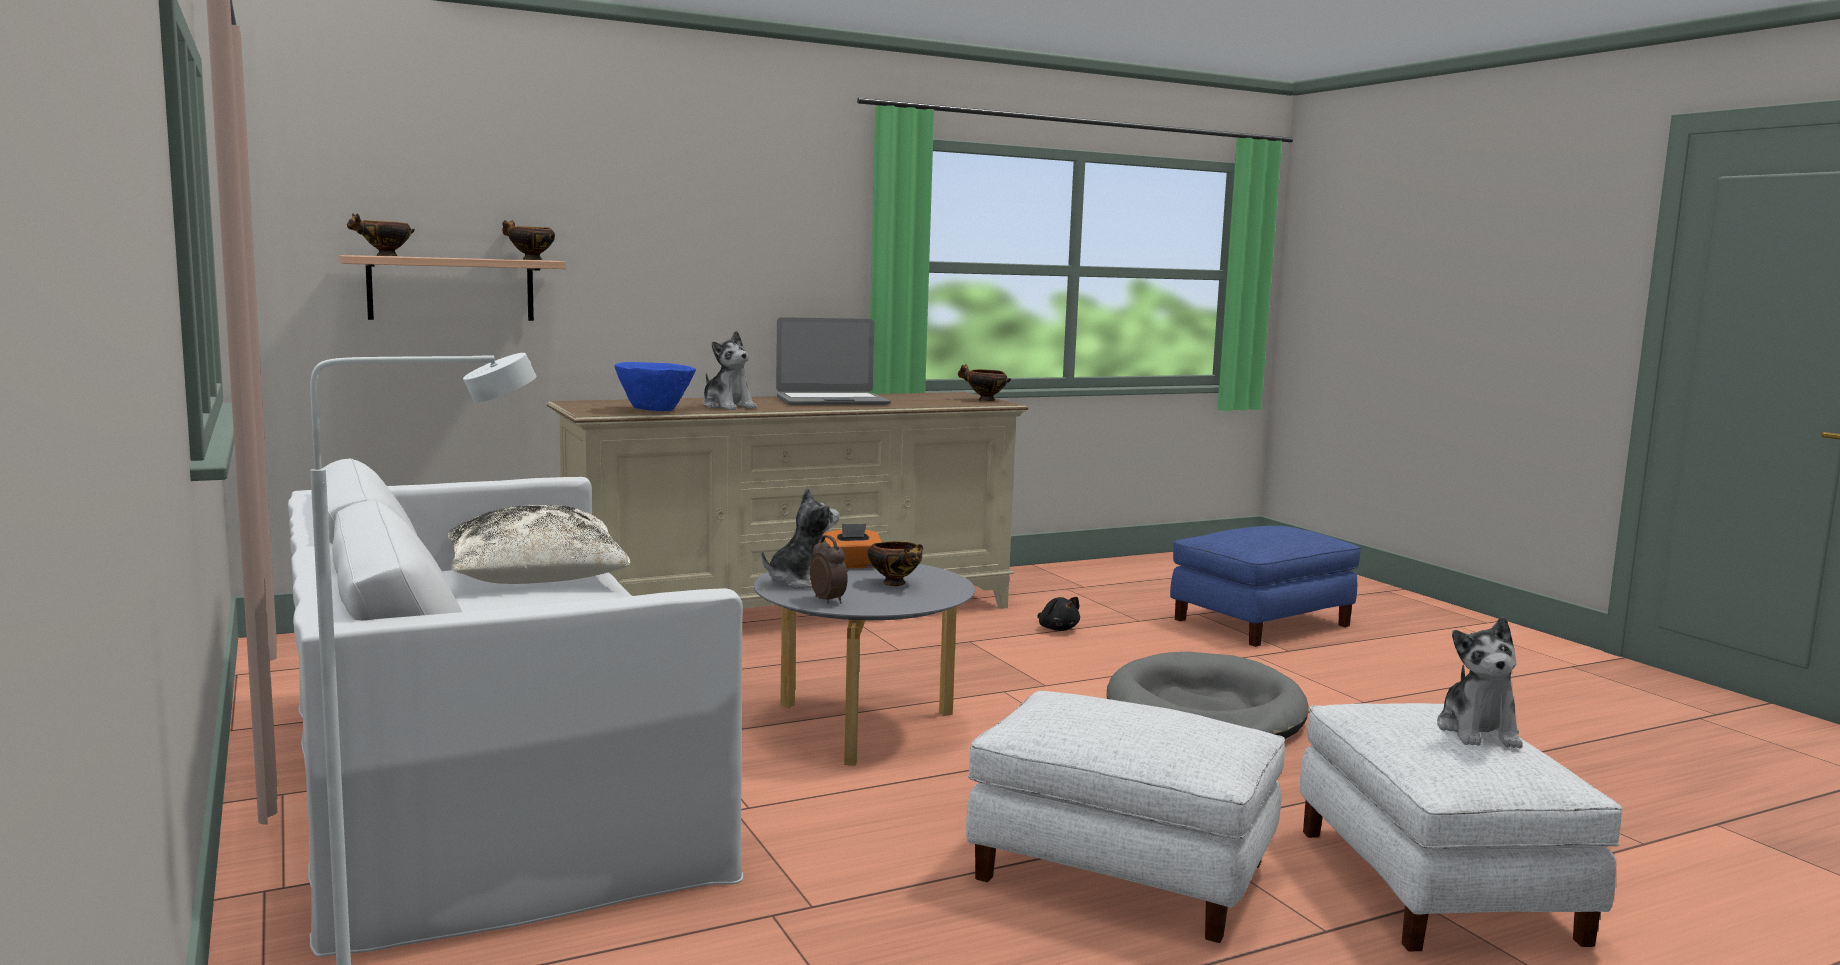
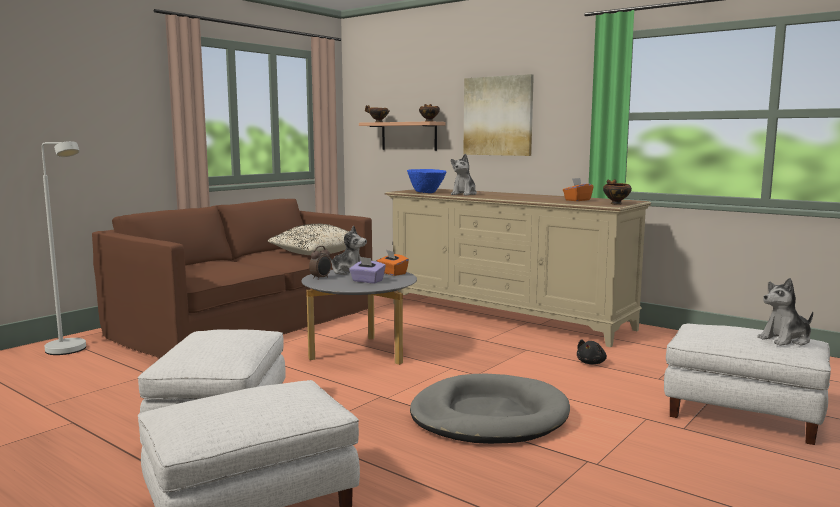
camera: 65 degrees right, 0 degrees up
(490, 778) = (247, 321): white sofa -> brown sofa
(680, 255) = (498, 116): none -> picture
(832, 401) = (527, 197): laptop -> none
(896, 584) = (367, 281): bowl -> purple tissue box
(916, 399) = (577, 200): none -> orange tissue box
(1261, 622) = (743, 412): blue ottoman -> white ottoman
(1478, 731) = (248, 407): plush toy -> plush toy (785, 340)

